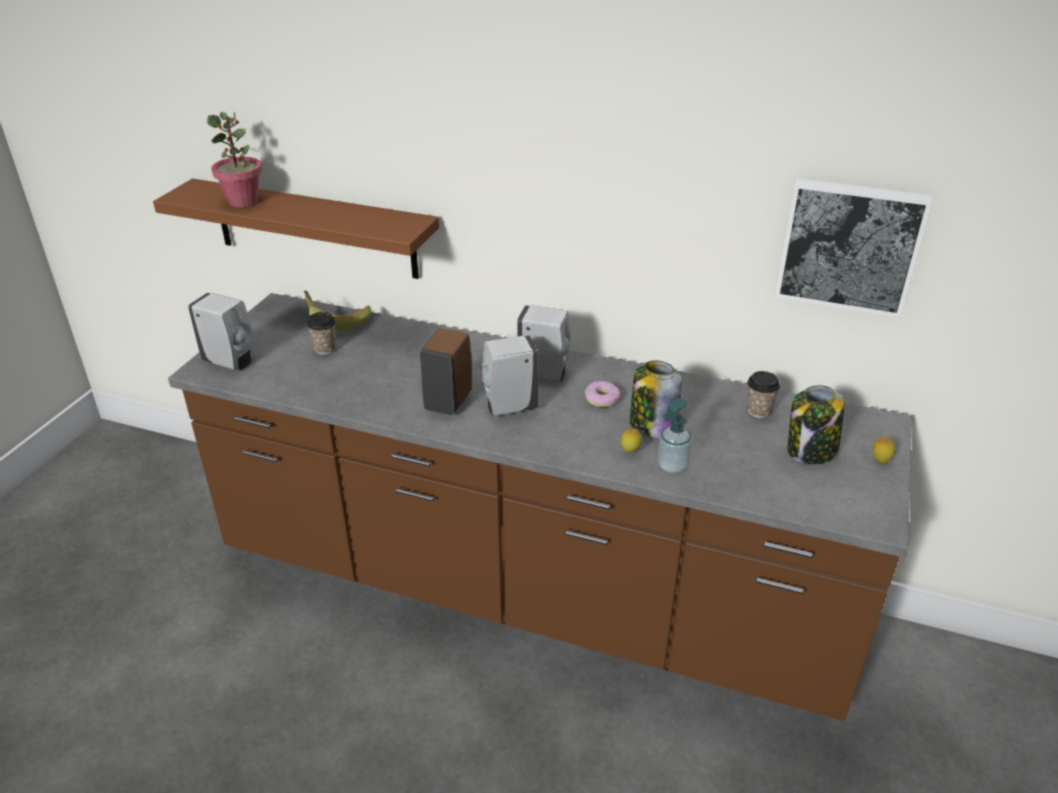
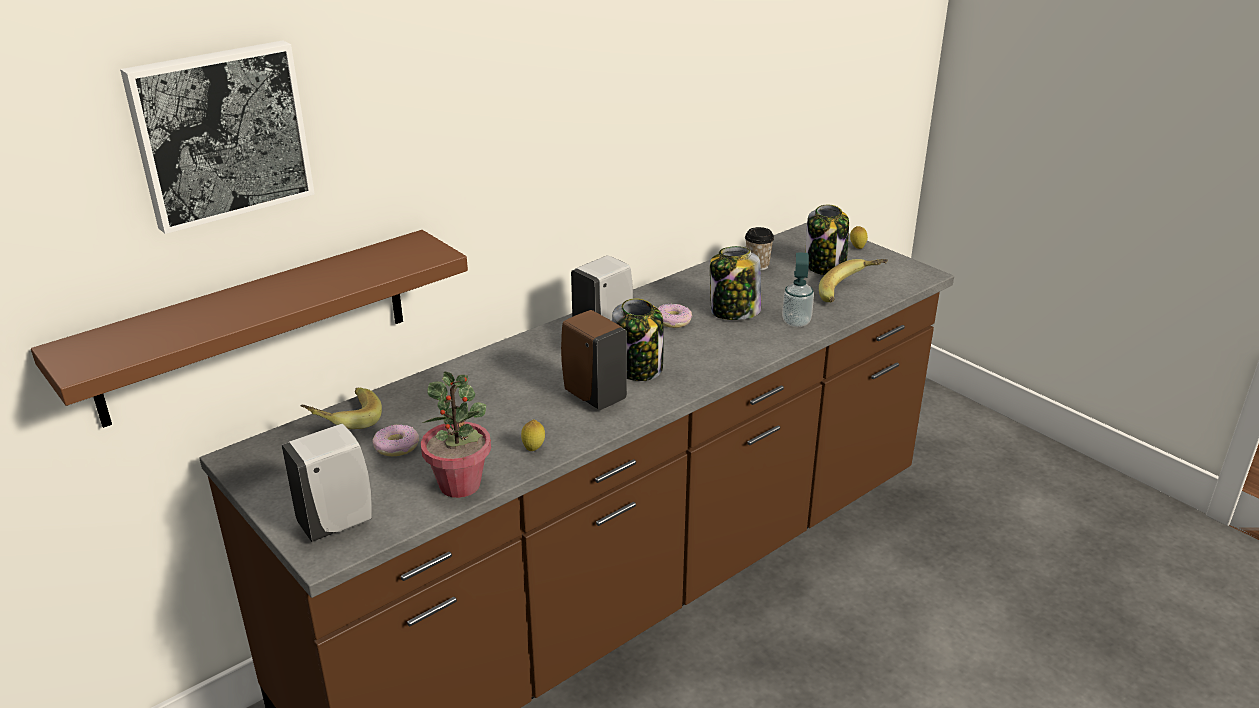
camera: 60 degrees left, 5 degrees down
(243, 201) = (188, 324): potted plant -> potted plant (460, 485)
(325, 348) = (396, 446): cup -> donut
(508, 407) = (638, 368): white soap dispenser -> jar
(630, 451) = (761, 333): lemon -> lemon (533, 449)
(768, 484) = (850, 294): none -> banana
(849, 245) = (762, 95): picture -> picture (220, 133)

